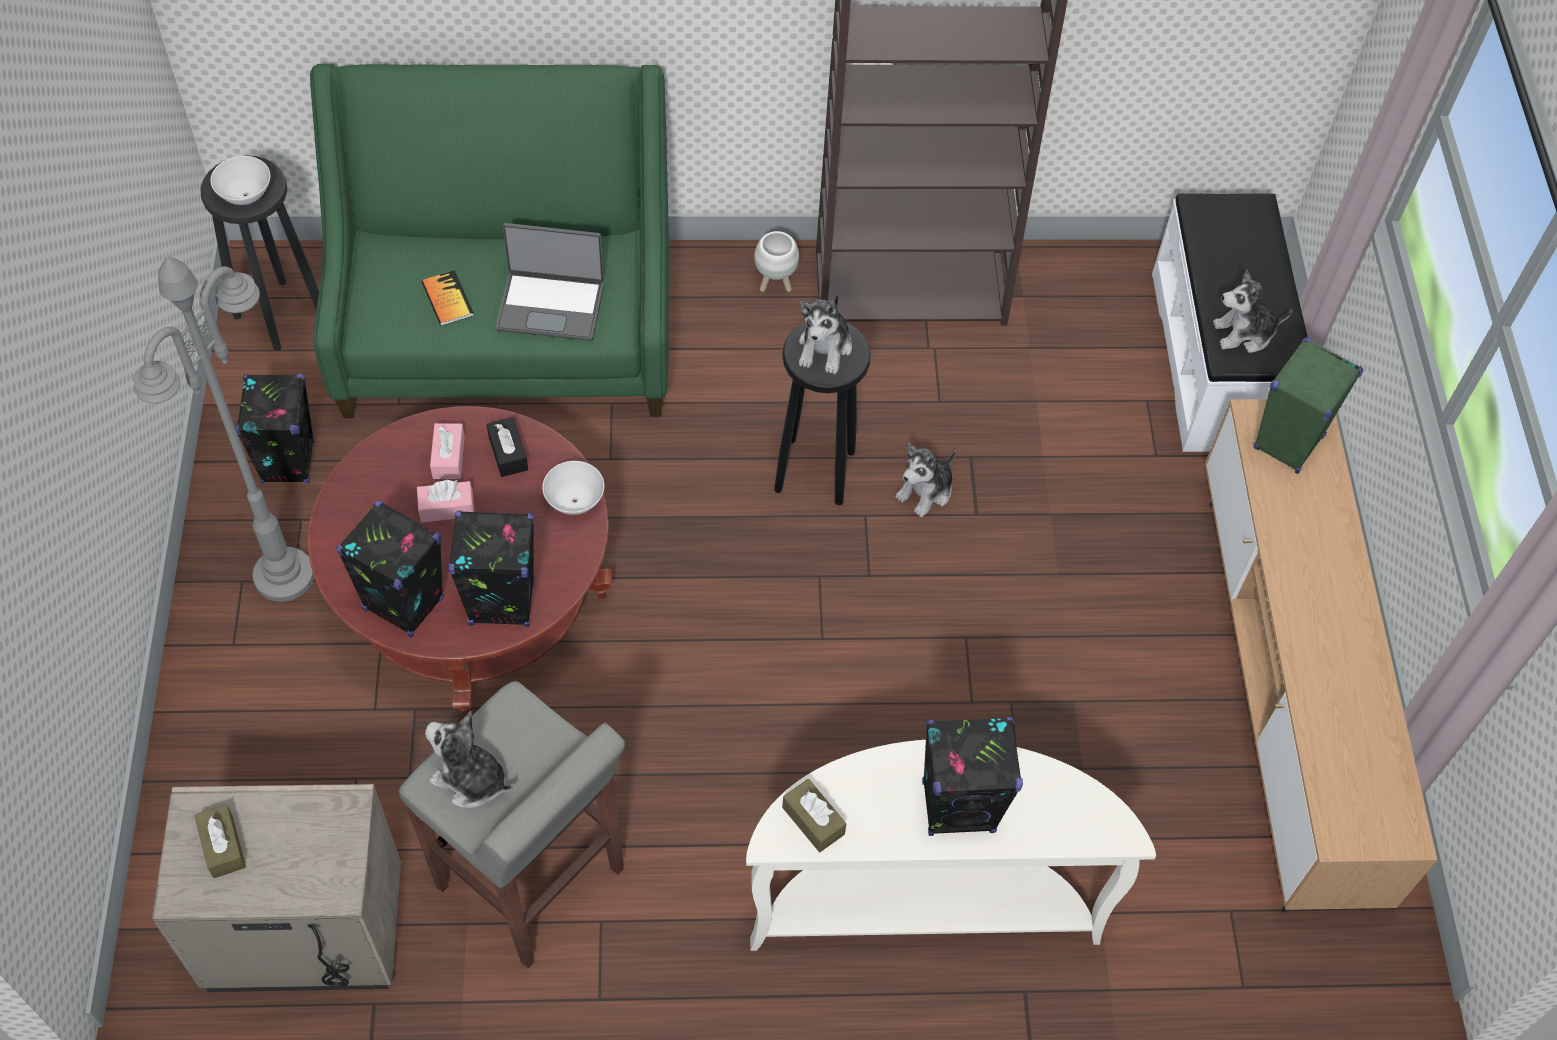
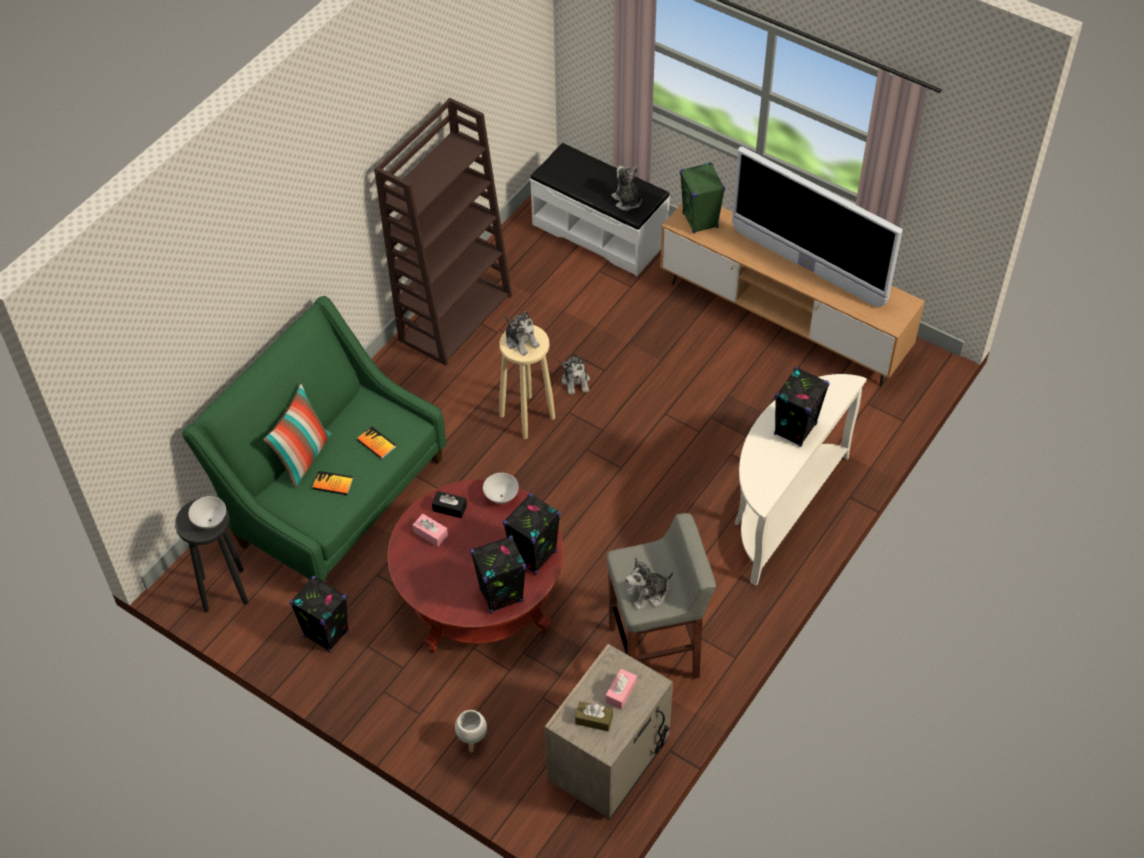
camera: 50 degrees left, 5 degrees down
(284, 575) = (396, 670): grey floor lamp -> none
(446, 508) = (460, 549): pink tissue box -> pink tissue box (621, 692)
(466, 242) = (303, 457): none -> pillow
(551, 305) = (376, 443): laptop -> book
(775, 284) = (404, 368): white planter -> white planter (472, 741)
(813, 820) = (763, 482): brown tissue box -> none
(816, 471) = (528, 416): black stool -> beige stool
(1244, 333) = (627, 201): plush toy -> plush toy turned 120 degrees clockwise
(1337, 642) = (807, 267): none -> television

